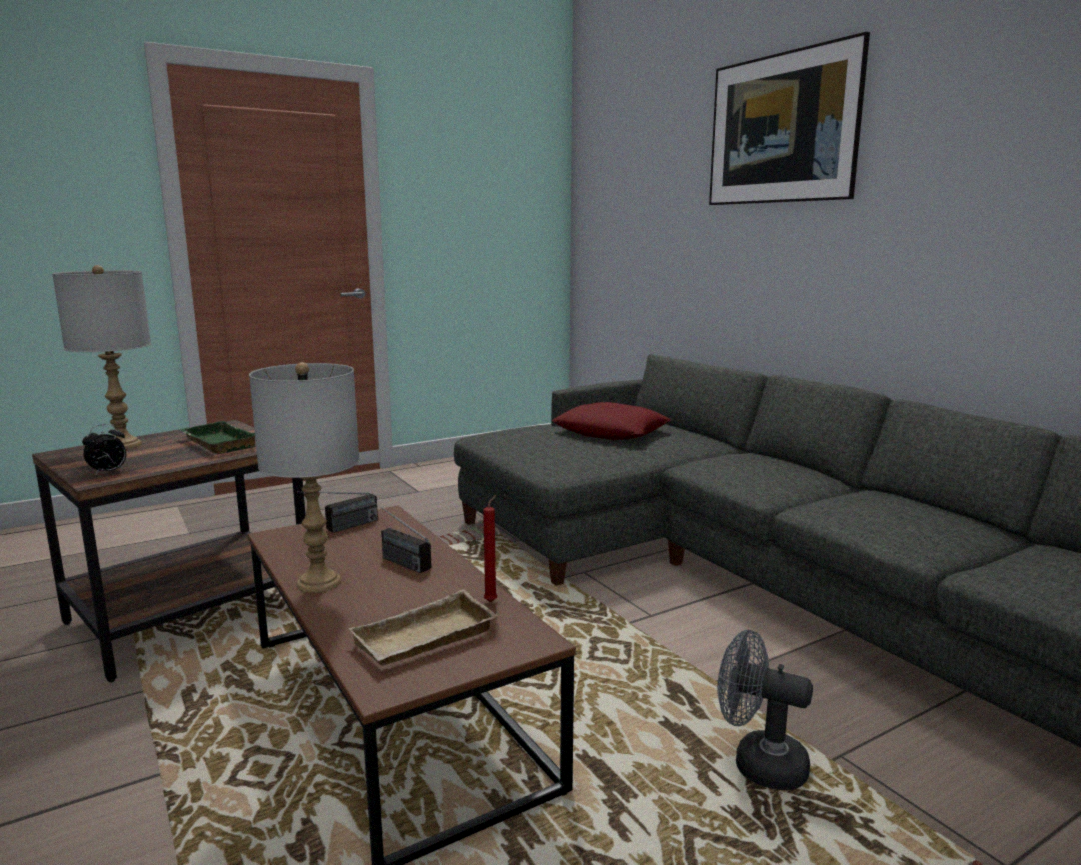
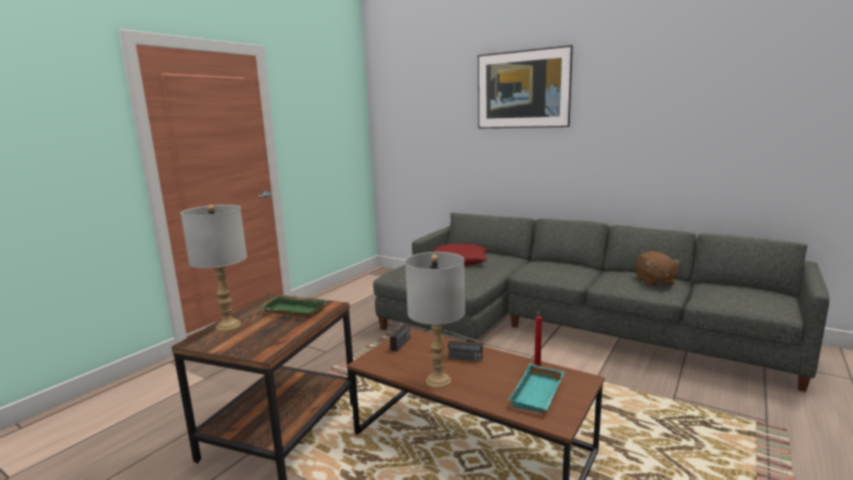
camera: 25 degrees left, 0 degrees up
(108, 472) = (263, 346): alarm clock -> none
(425, 640) = (539, 394): beige tray -> turquoise tray
(758, 763) = (650, 411): grey fan -> none
(924, 521) = (654, 282): none -> brown plush toy

